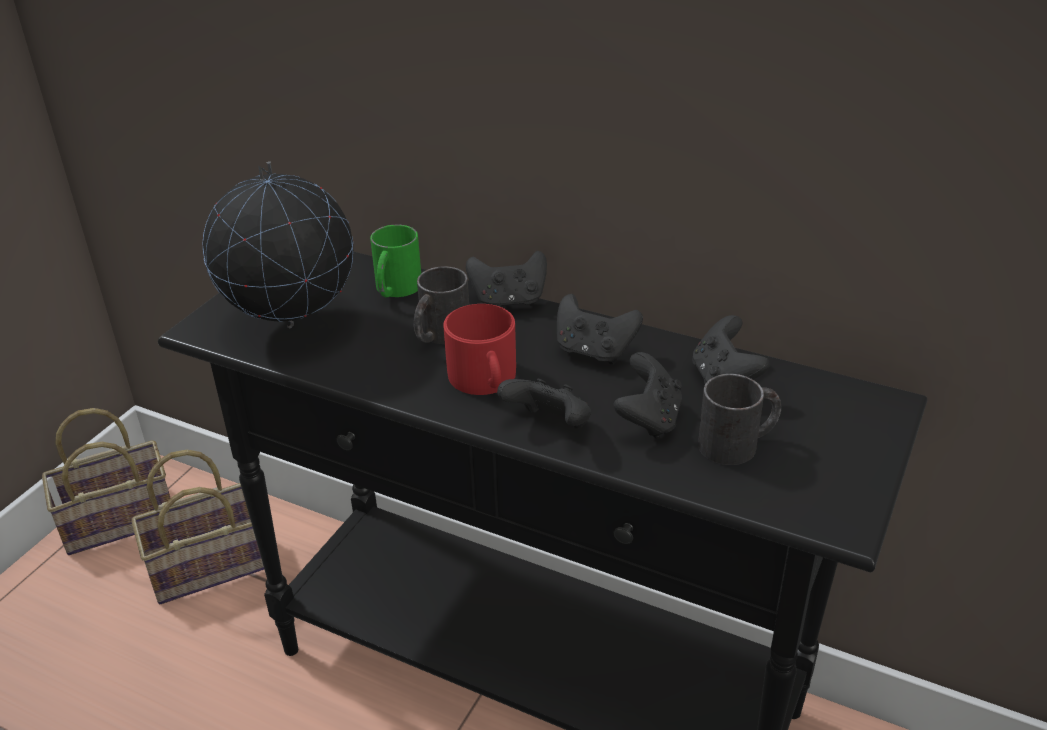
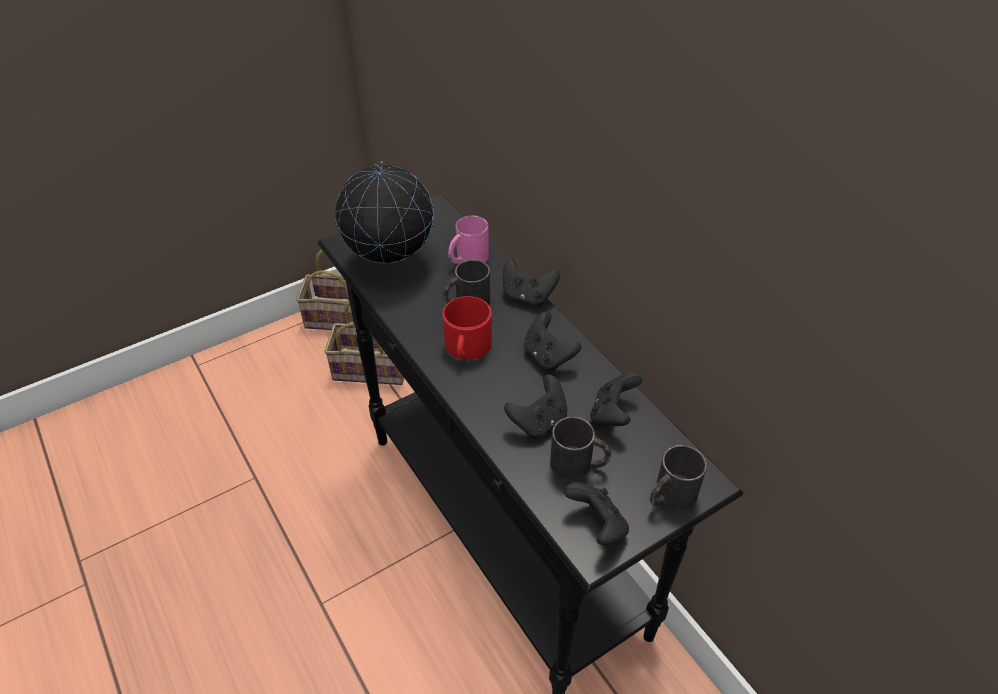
camera: 30 degrees right, 10 degrees up
(395, 290) = (467, 259): green mug -> pink mug
(549, 426) = (476, 398): black game controller -> black game controller (597, 525)
(864, 432) = (669, 497): none -> black mug

